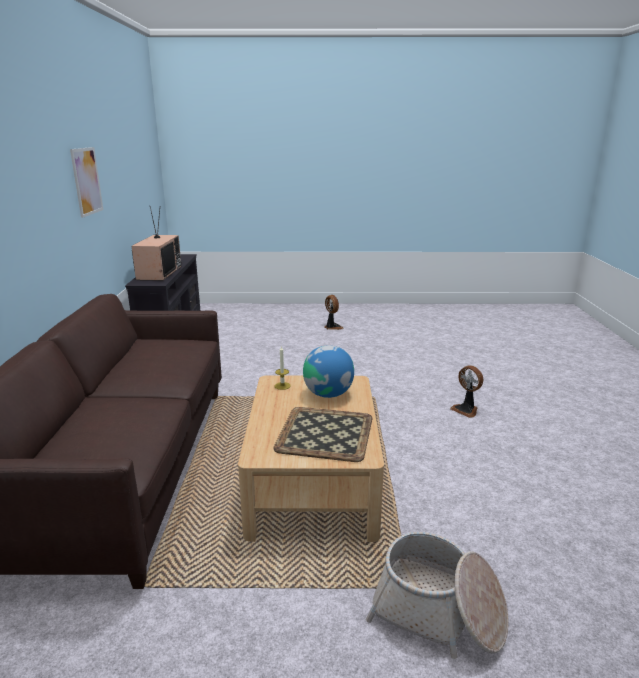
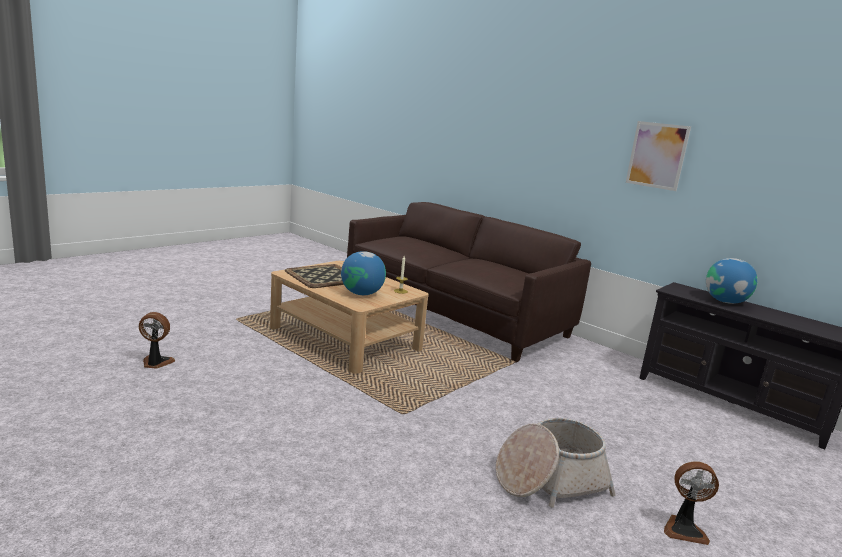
camera: 130 degrees right, 5 degrees down
(158, 272) = (725, 302): television -> globe
(438, 612) = (215, 316): basket -> basket (549, 480)
(466, 410) = (290, 439): fan -> fan (156, 363)

